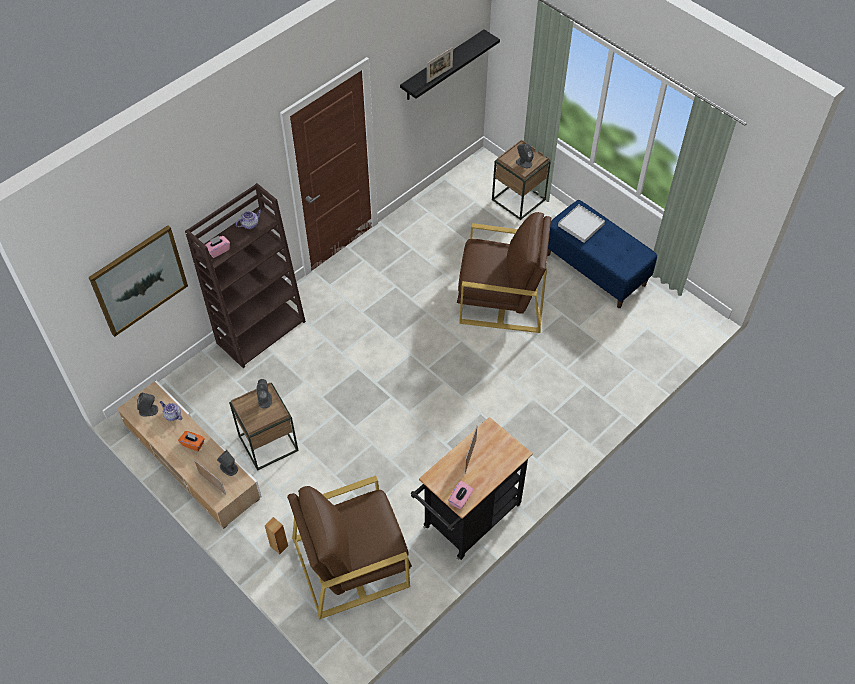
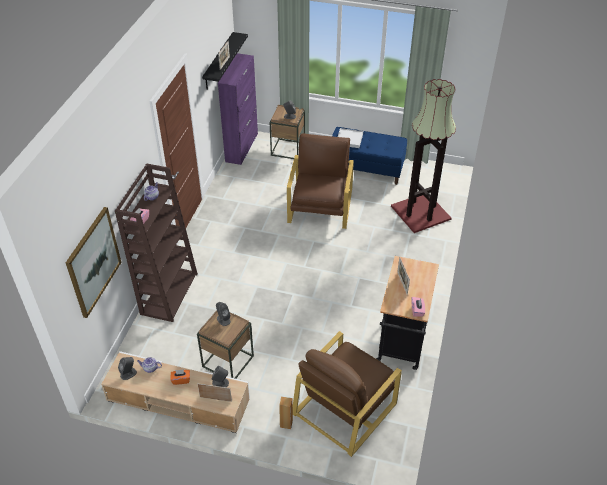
camera: 30 degrees left, 10 degrees down
(465, 173) = (242, 147): none -> purple cabinet
(502, 296) = (320, 206): brown armchair -> brown armchair turned 60 degrees counterclockwise
(618, 361) = (419, 212): none -> floor lamp

